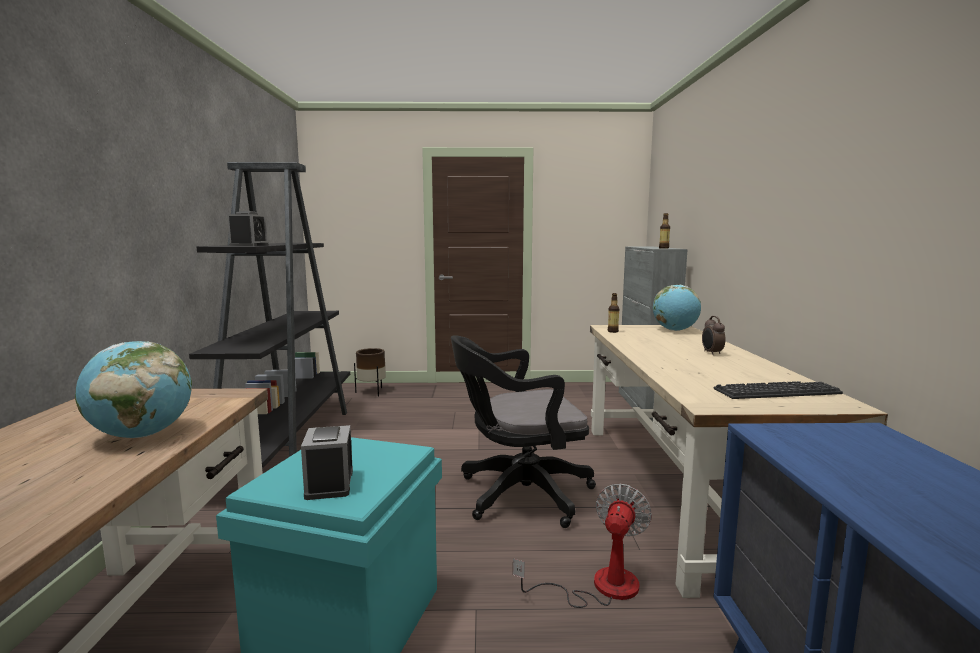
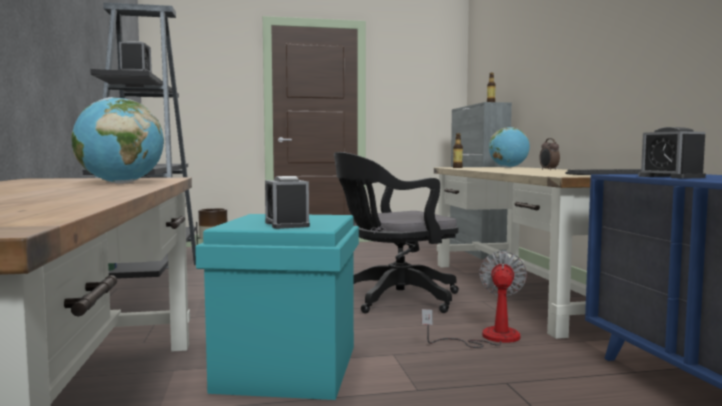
camera: 10 degrees left, 5 degrees down
(828, 468) = (671, 177): none -> alarm clock

